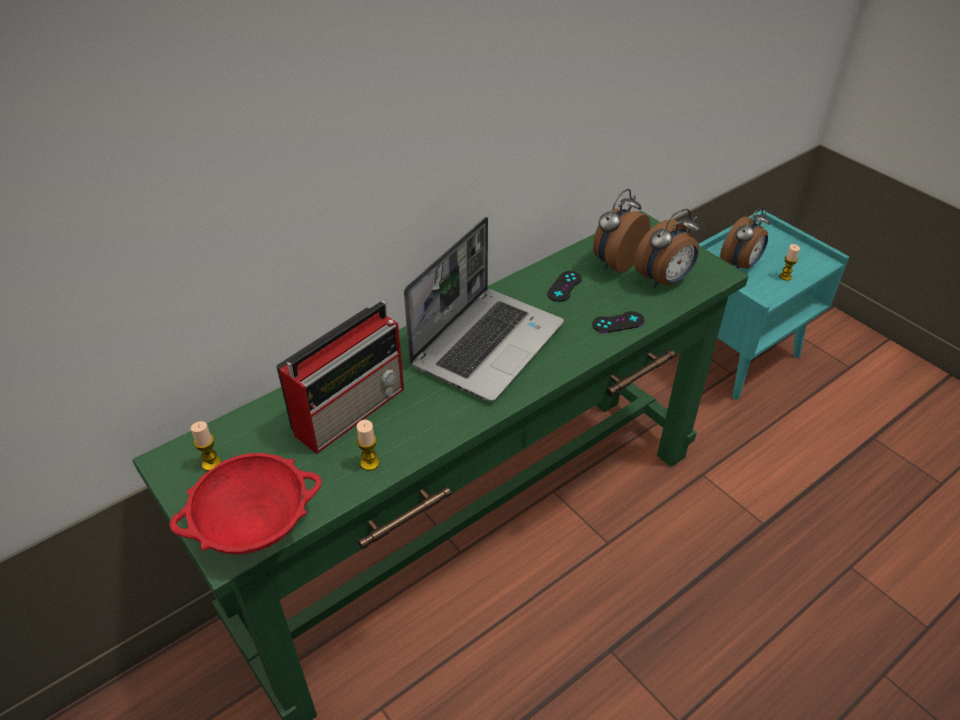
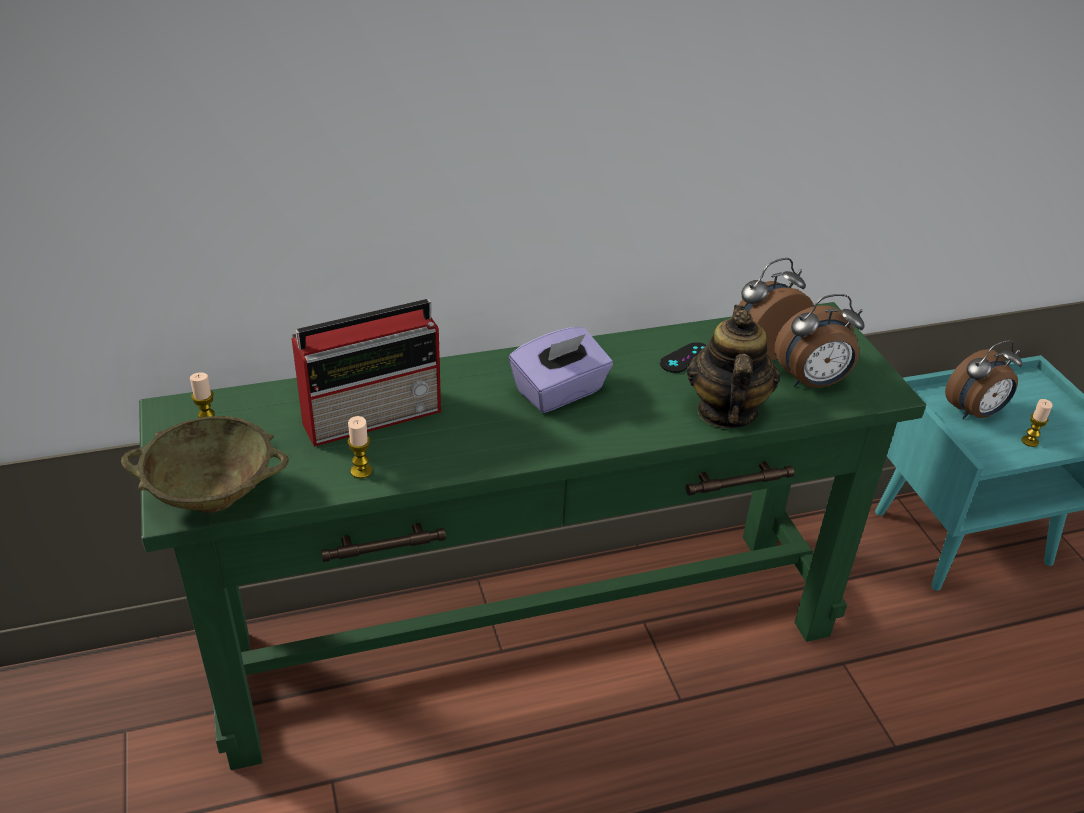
camera: 20 degrees right, 5 degrees down
(256, 528) = (213, 495): red bowl -> beige bowl
(487, 343) = (560, 392): laptop -> purple tissue box
(618, 322) = (726, 411): black game controller -> teapot

